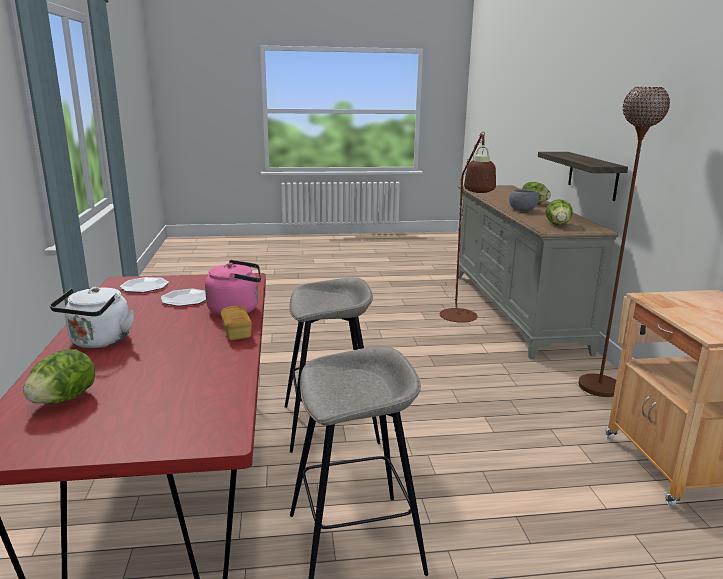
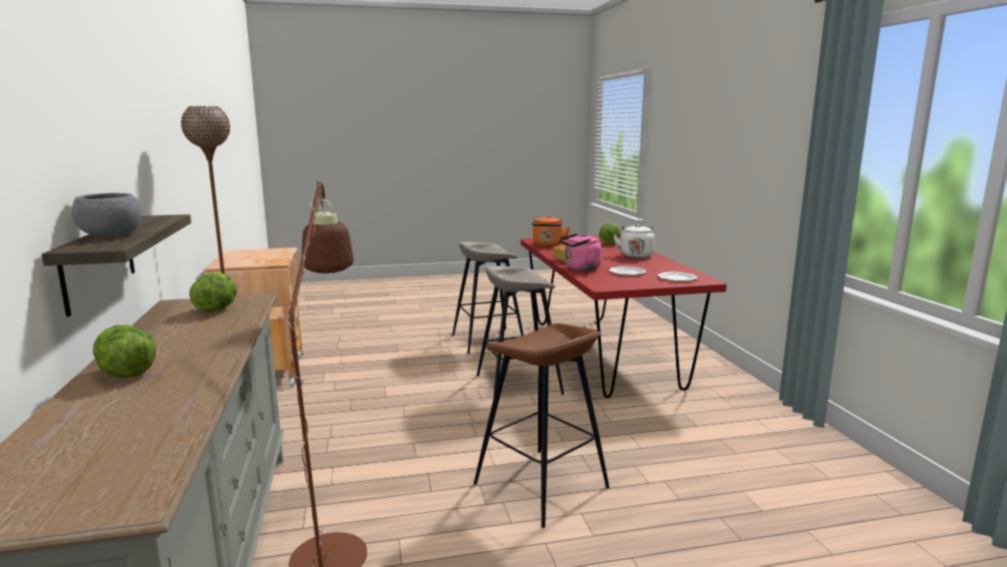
camera: 175 degrees right, 5 degrees down
(213, 398) = (548, 245): none -> orange kettle
(342, 335) = (541, 486): none -> brown stool
(522, 210) = (205, 345): grey bowl -> grey bowl (111, 235)

